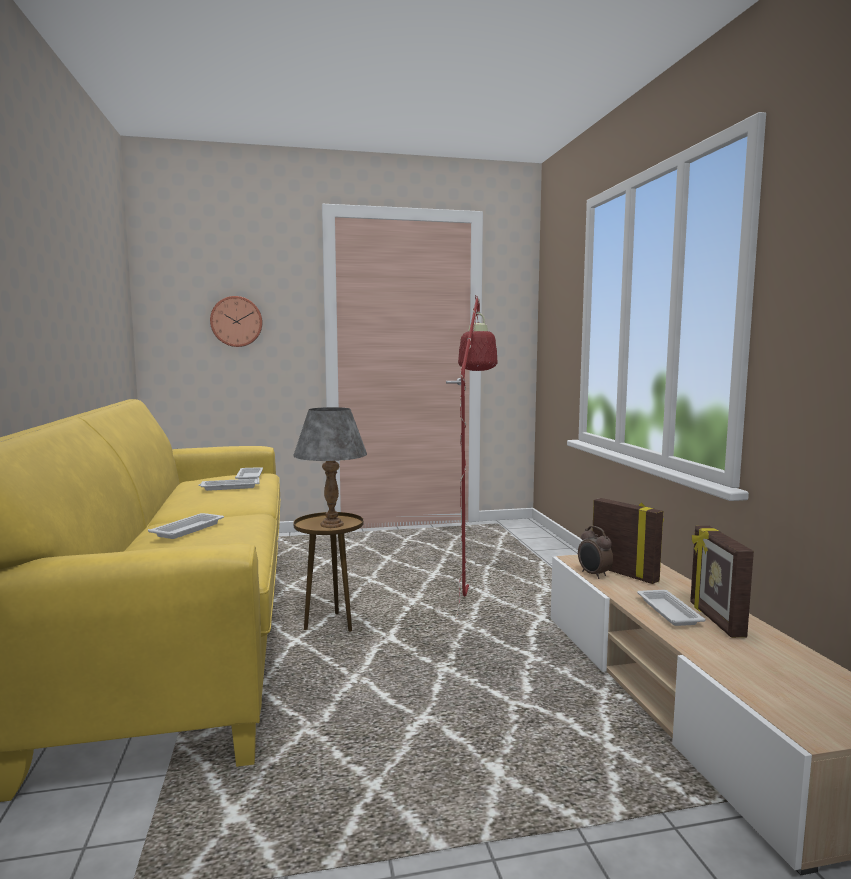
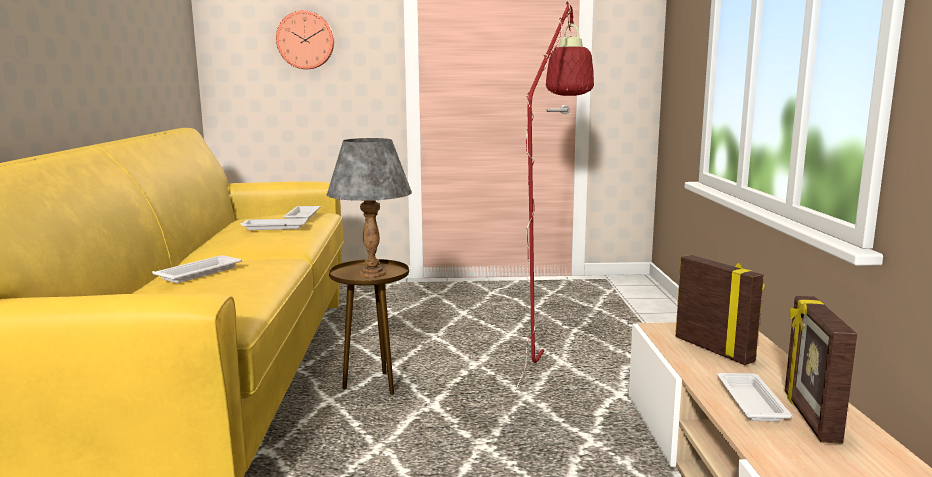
camera: 10 degrees right, 5 degrees up
(593, 575) = (674, 349): alarm clock -> none

